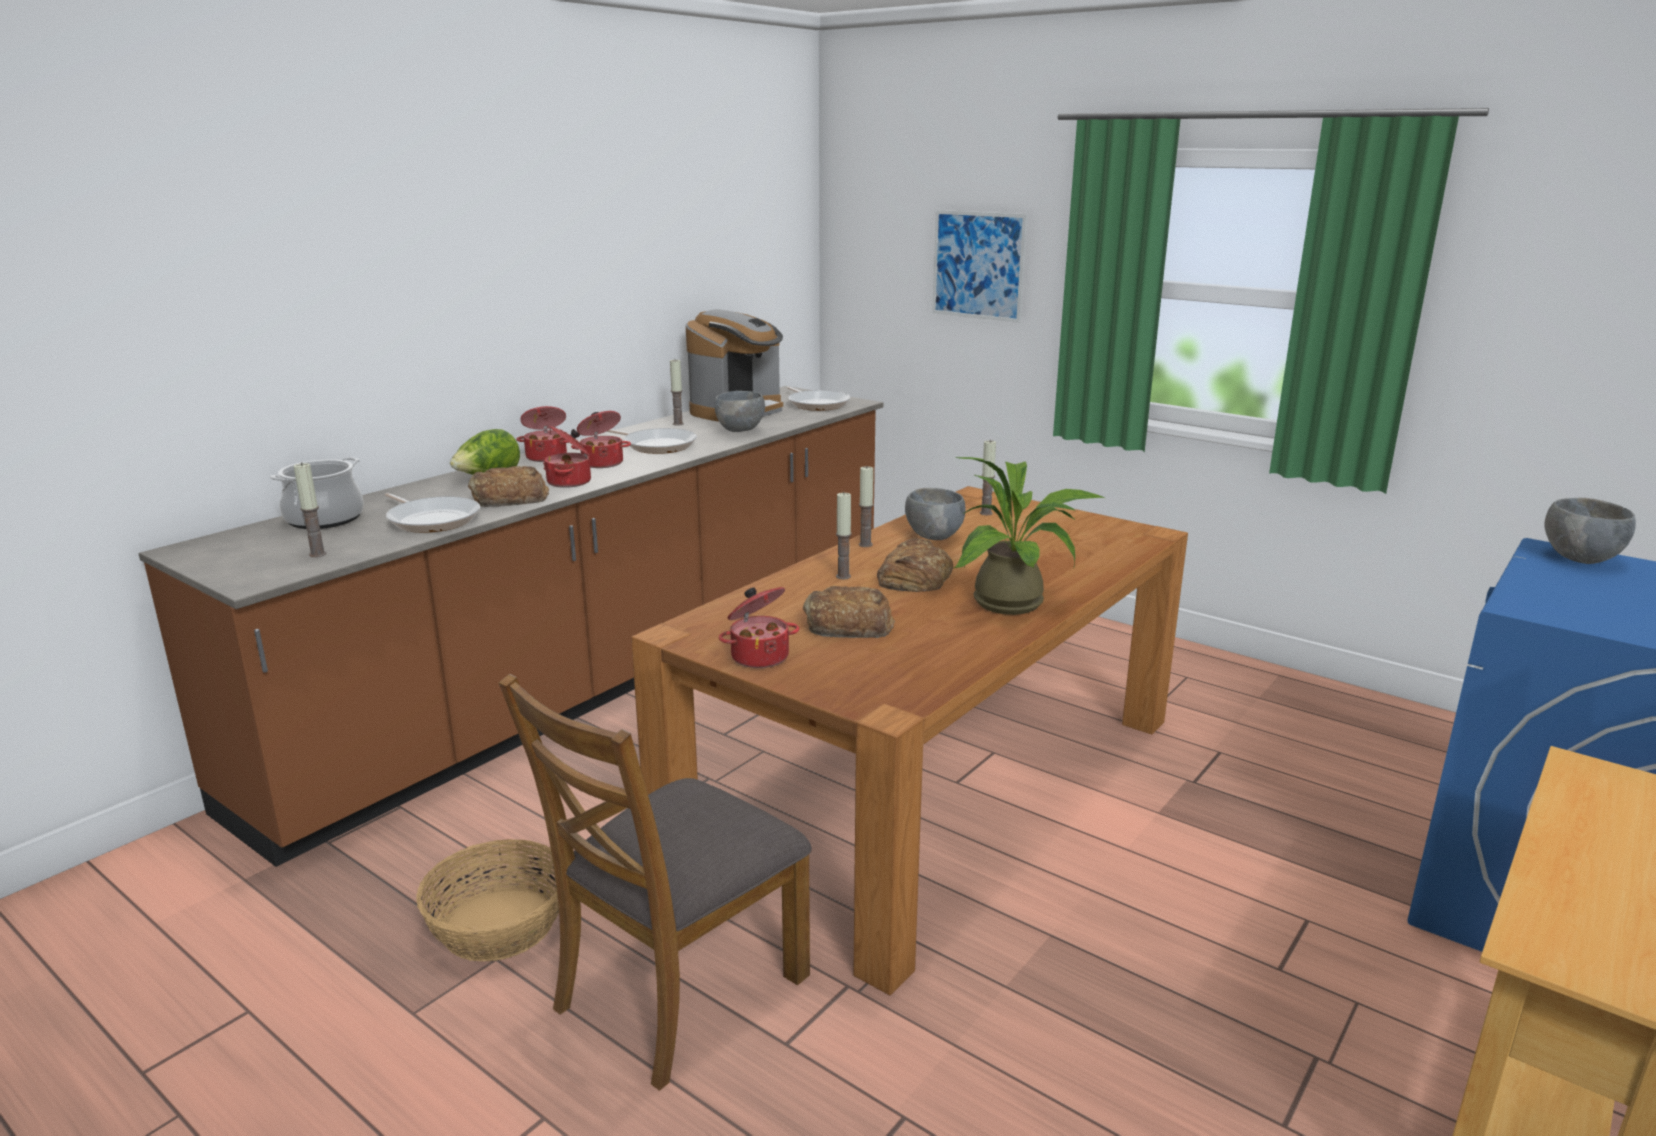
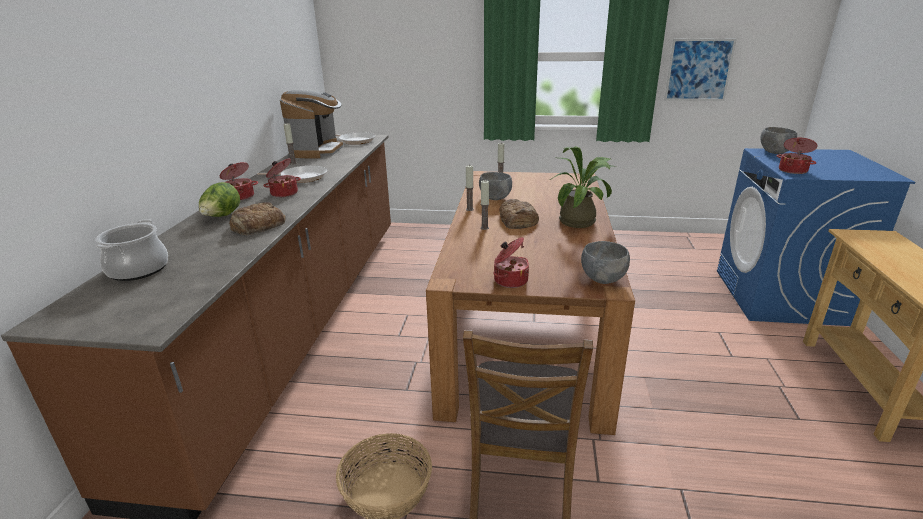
camera: 30 degrees left, 5 degrees up
(318, 554) = (175, 294): candle -> none
(432, 520) = (226, 251): frying pan -> none
(570, 482) = (283, 208): cooking pot -> cooking pot (793, 170)
(741, 430) = (337, 161): grey bowl -> grey bowl (603, 279)
(847, 624) = (525, 251): bread -> none
(978, 265) = (426, 52): picture -> picture (699, 70)

